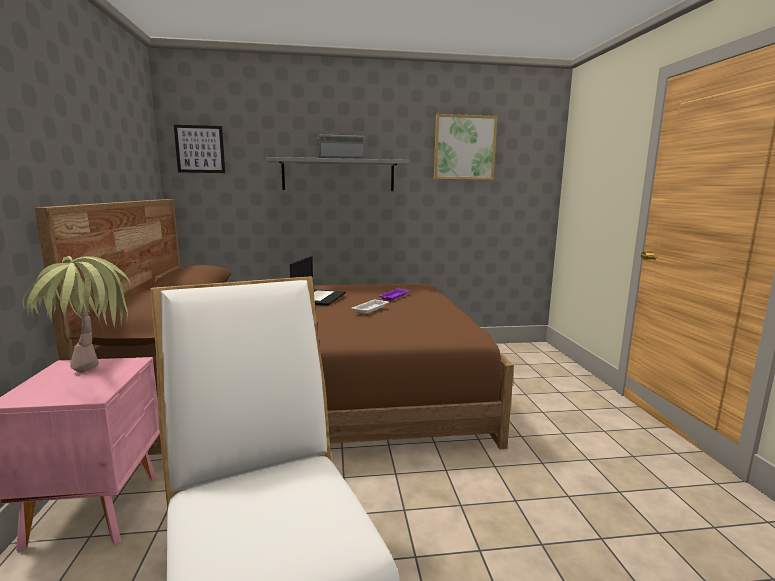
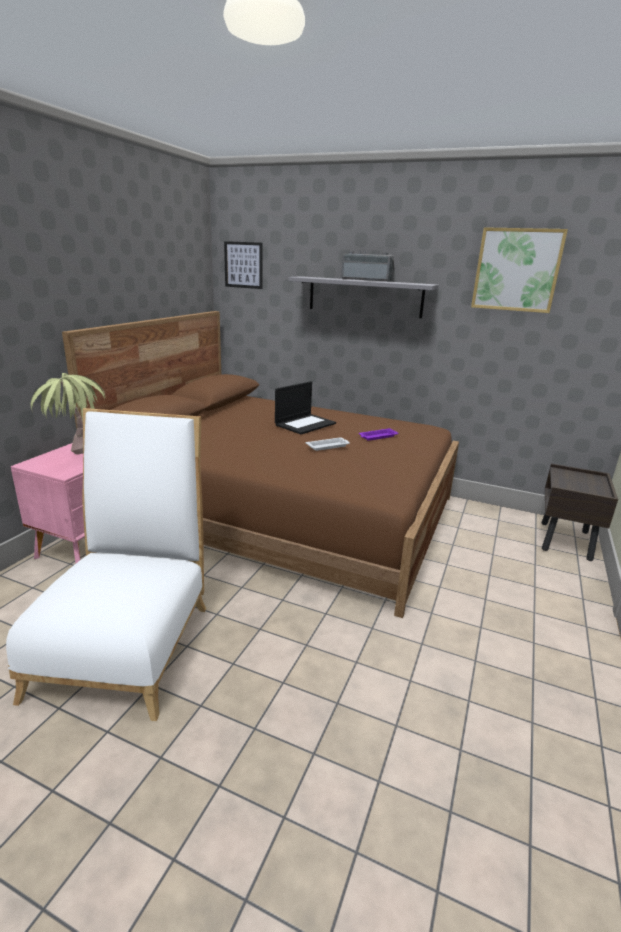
camera: 30 degrees right, 10 degrees up
(541, 356) = (565, 541): none -> brown nightstand

